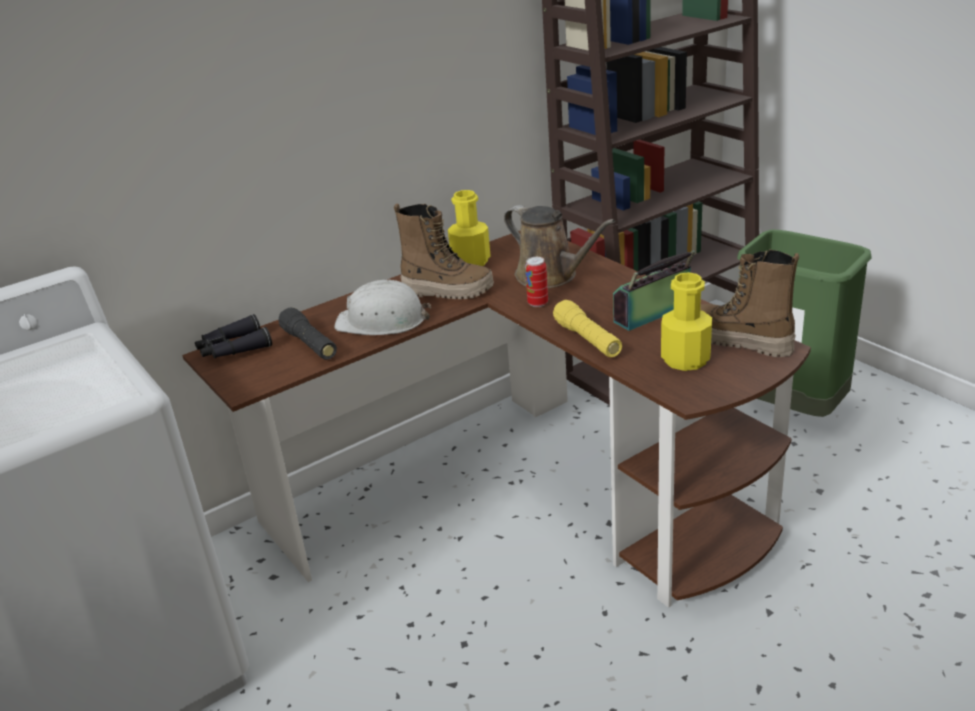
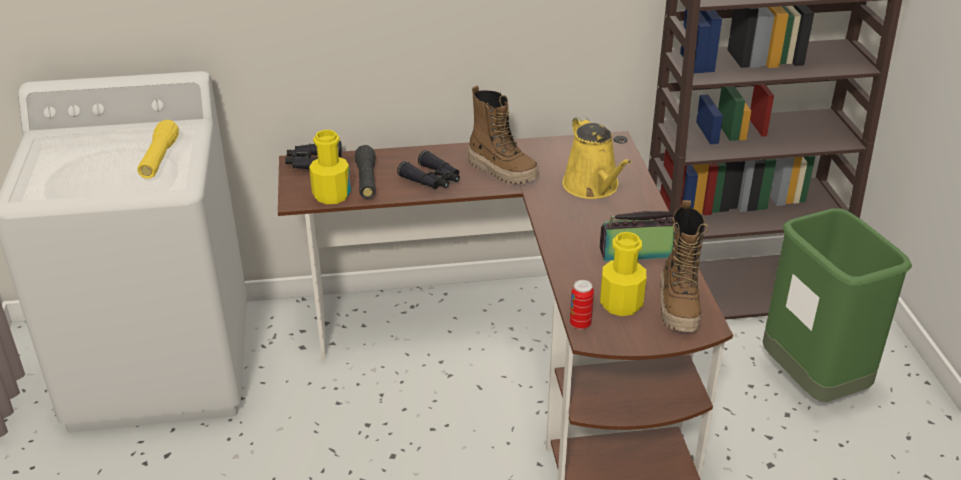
camera: 25 degrees right, 5 degrees up
(382, 321) = (432, 180): white hard hat -> black binoculars
(471, 261) = (545, 149): yellow bottle -> yellow bottle (331, 195)
(538, 303) = (559, 208): can -> can (580, 324)
(550, 276) = (593, 187): brown watering can -> yellow watering can
(587, 340) = (564, 257): yellow flashlight -> yellow flashlight (159, 159)
(738, 342) = (679, 306): boot -> boot turned 150 degrees counterclockwise

